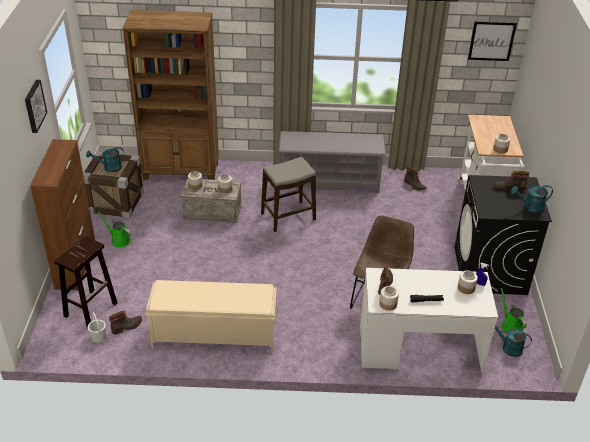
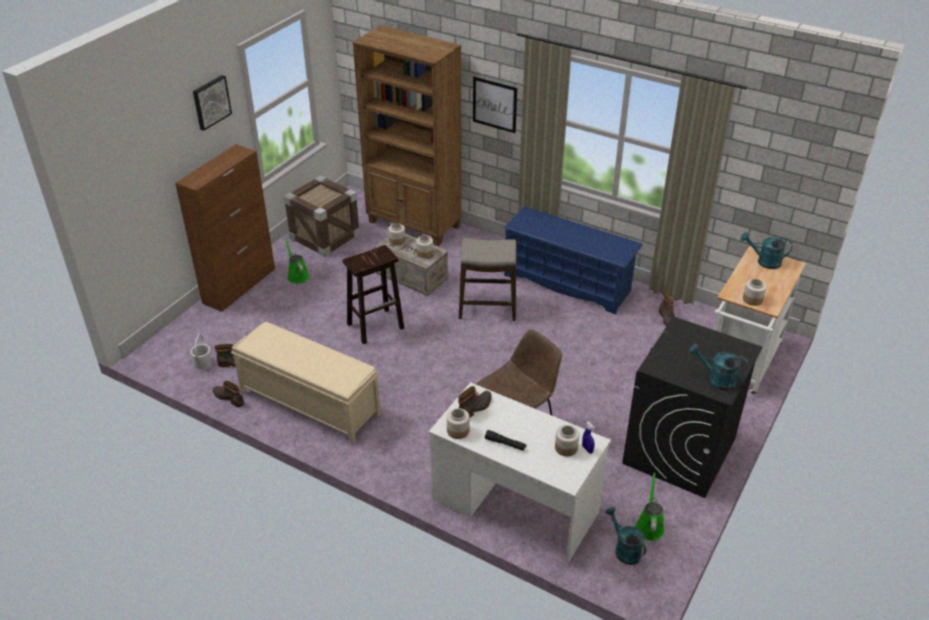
camera: 30 degrees right, 0 degrees up
(91, 309) = (218, 334): brown stool -> brown stool (376, 326)
(109, 168) = (319, 196): turquoise watering can -> turquoise watering can (764, 262)
(330, 181) = (568, 283): grey shoe rack -> blue shoe rack
(491, 41) = (795, 154): picture -> picture (494, 104)
(509, 187) = (712, 347): boot -> boot (229, 397)

